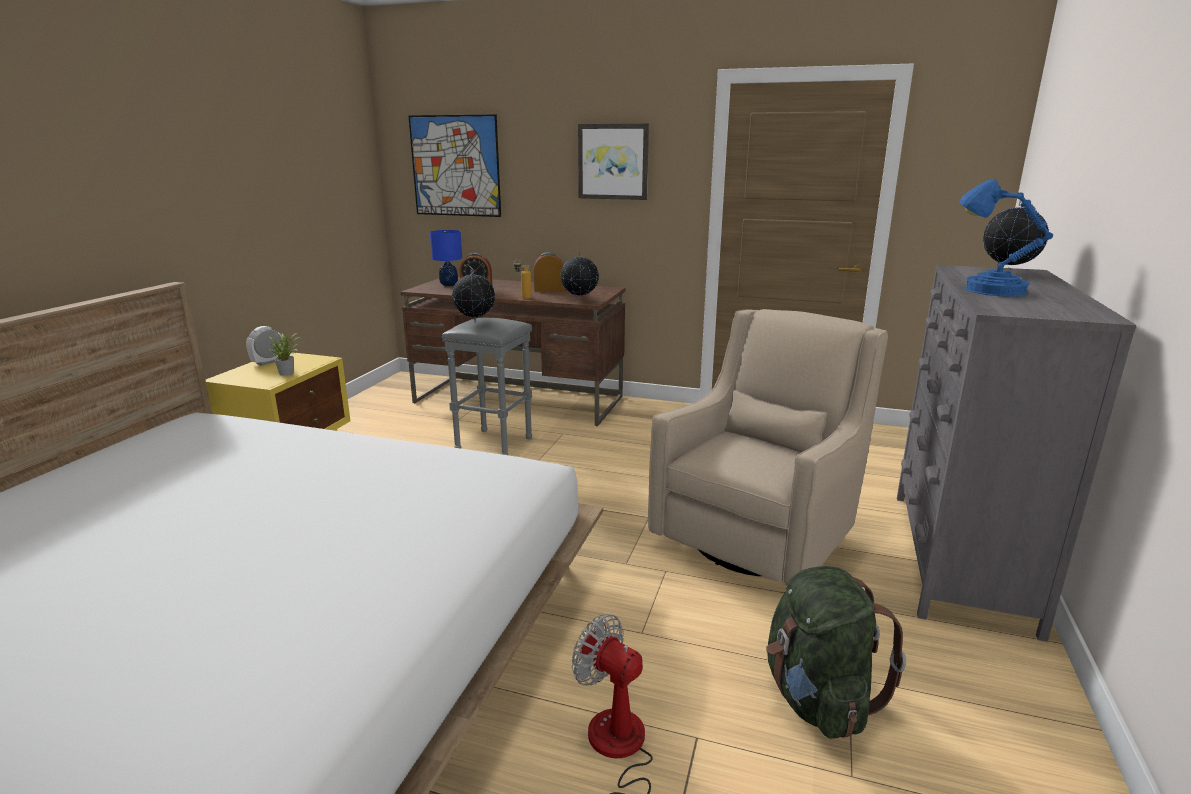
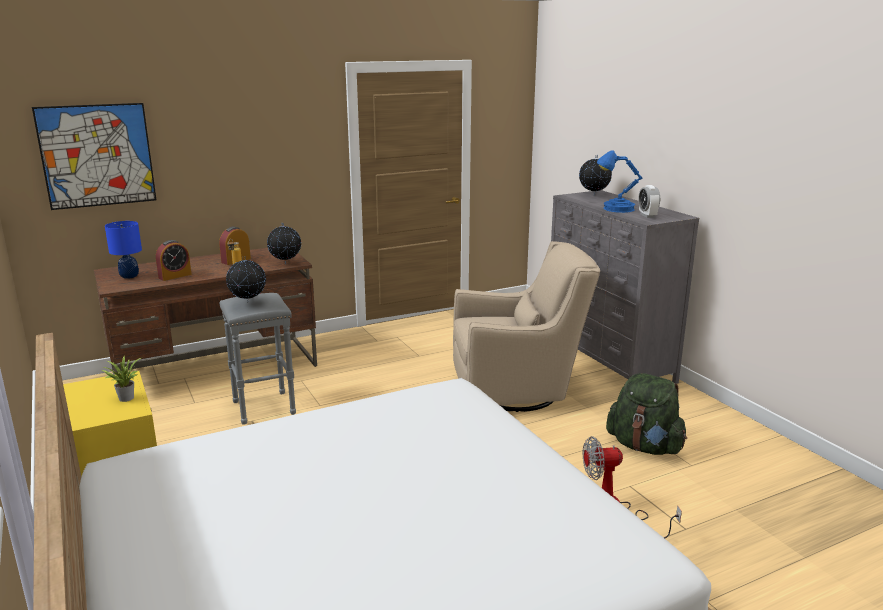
camera: 45 degrees left, 0 degrees up
(268, 362) = (75, 397): alarm clock -> alarm clock (647, 215)
(613, 162) = (266, 139): picture -> none
(760, 536) = (518, 391): beige armchair -> beige armchair turned 90 degrees clockwise

